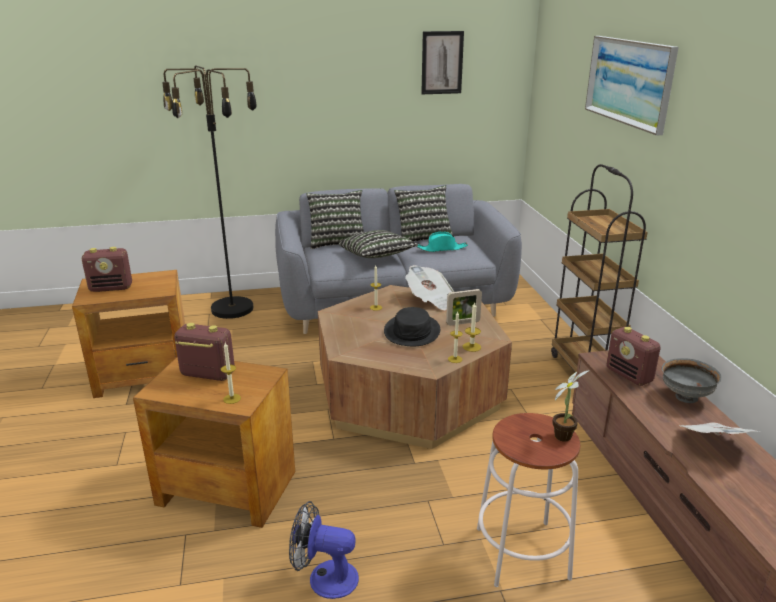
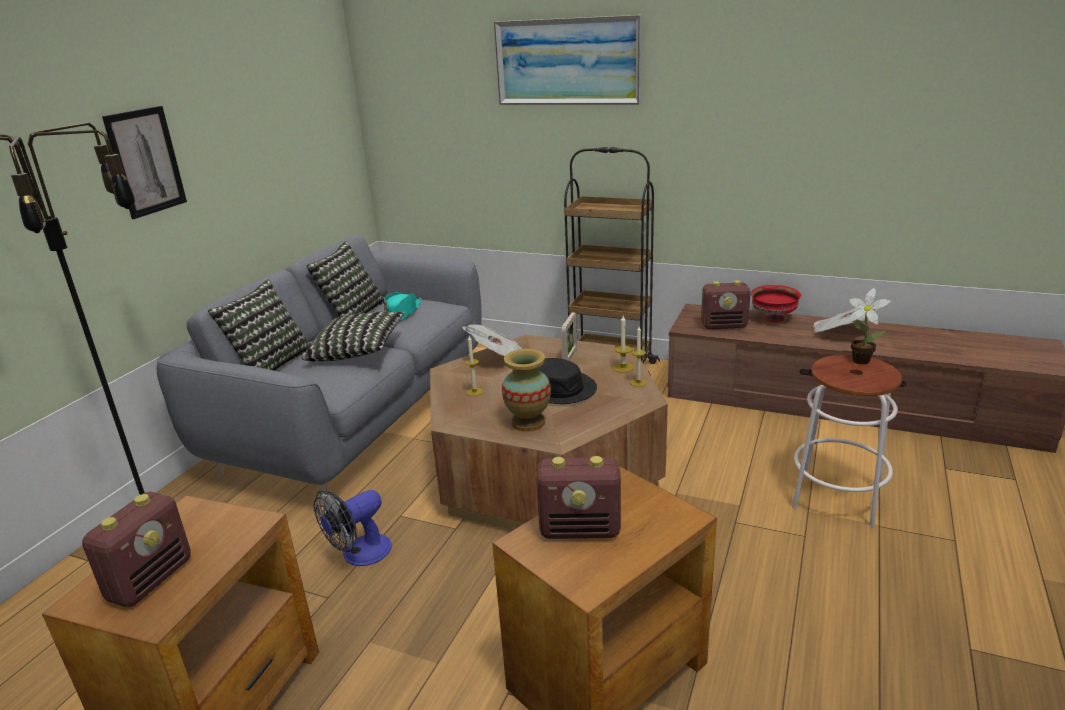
camera: 55 degrees left, 0 degrees up
(207, 374) = (581, 530): radio -> radio turned 135 degrees counterclockwise
(232, 398) = (663, 522): candle -> none
(324, 577) = (816, 635): fan -> fan (359, 554)
(355, 337) = (528, 422): none -> vase
(442, 63) = (276, 84): picture -> picture (146, 161)
(685, 398) = (774, 319): grey bowl -> red bowl

